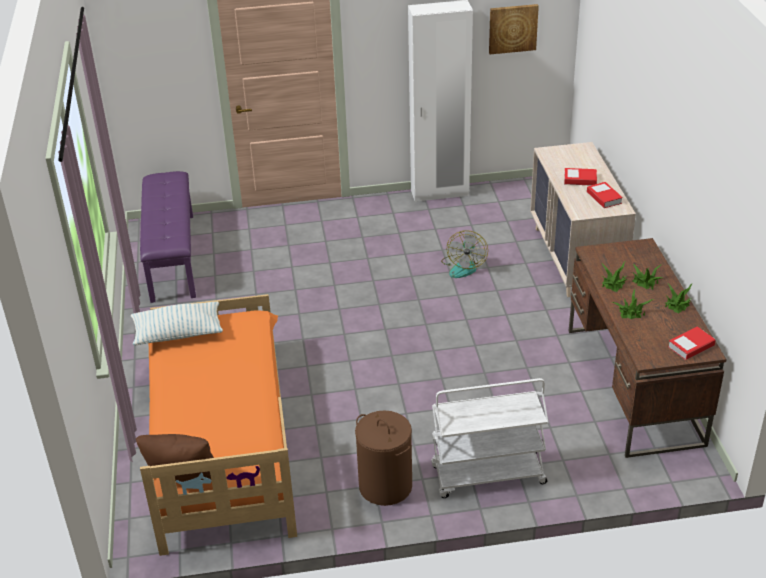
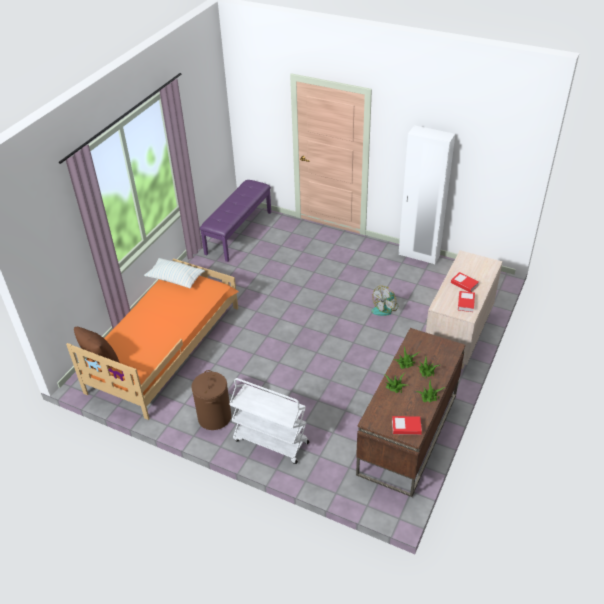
camera: 35 degrees right, 5 degrees up
(512, 28) = (486, 163): picture -> none

